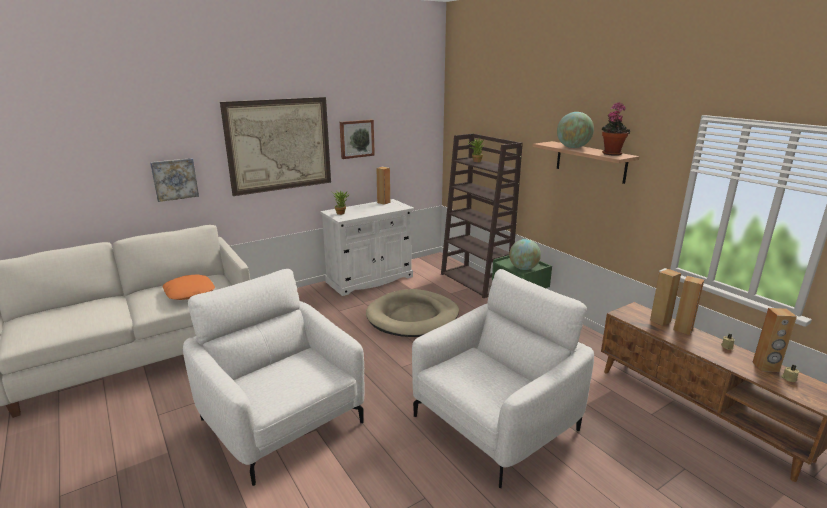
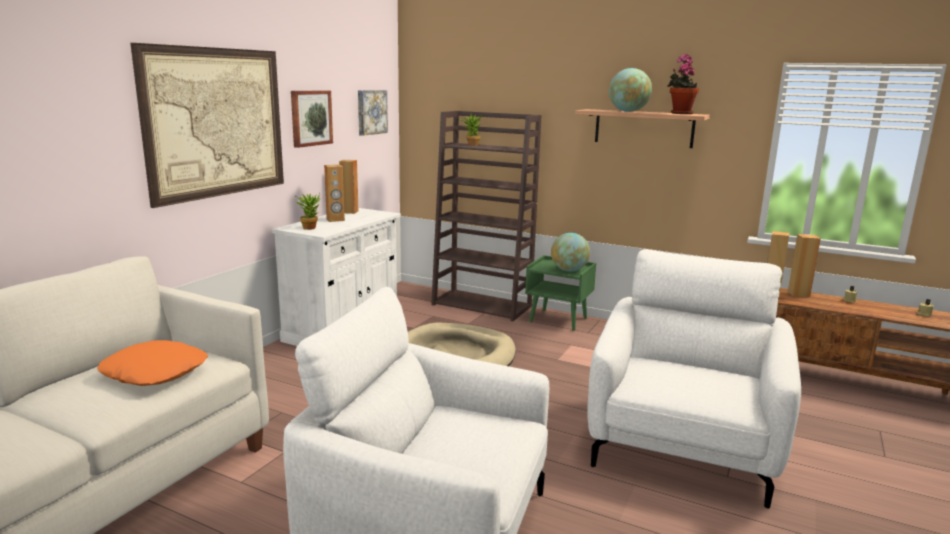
camera: 30 degrees left, 5 degrees down
(174, 179) = (57, 178): picture -> picture (371, 112)
(765, 367) = (897, 310): brown speaker -> brown speaker (335, 220)

